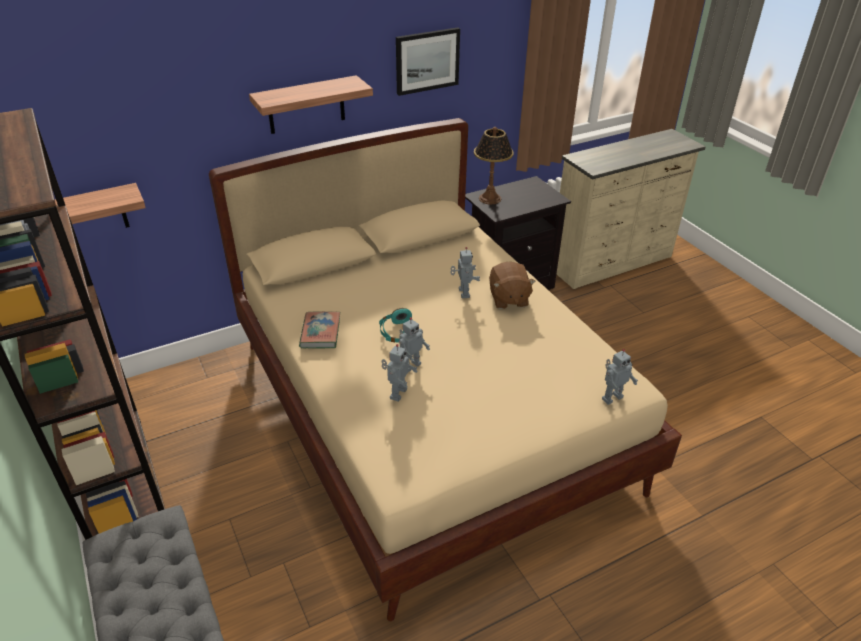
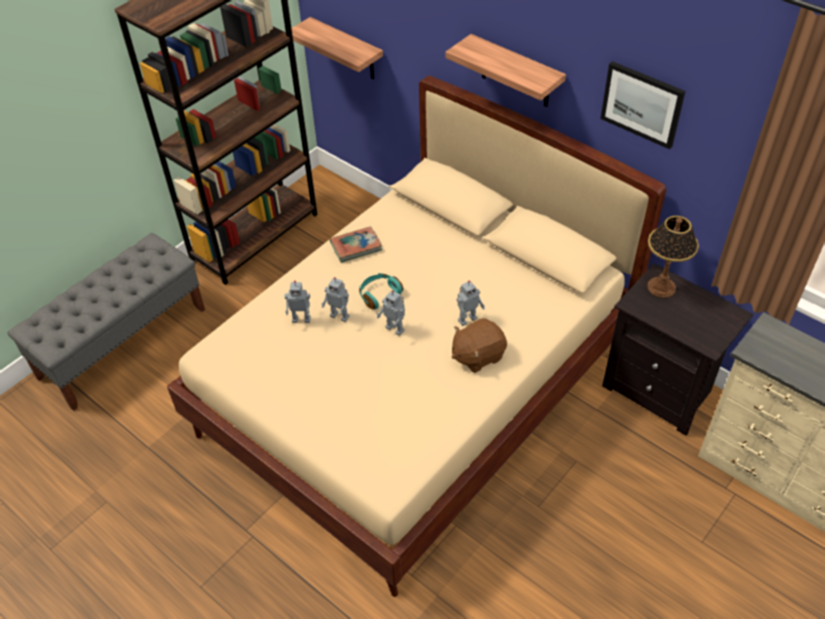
camera: 70 degrees right, 10 degrees up
(611, 397) = (365, 470): toy robot -> toy robot (395, 328)

